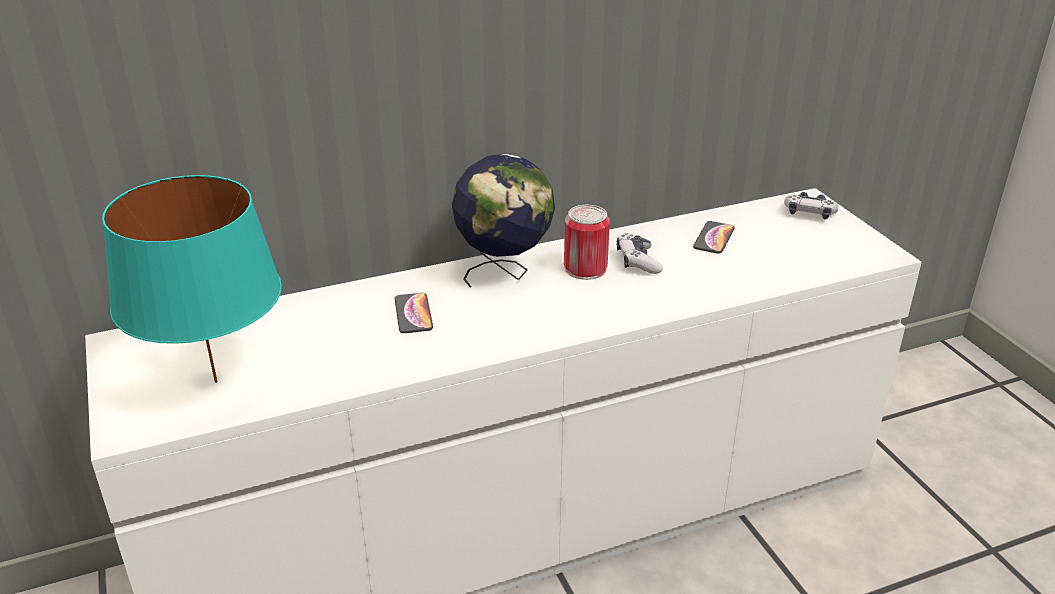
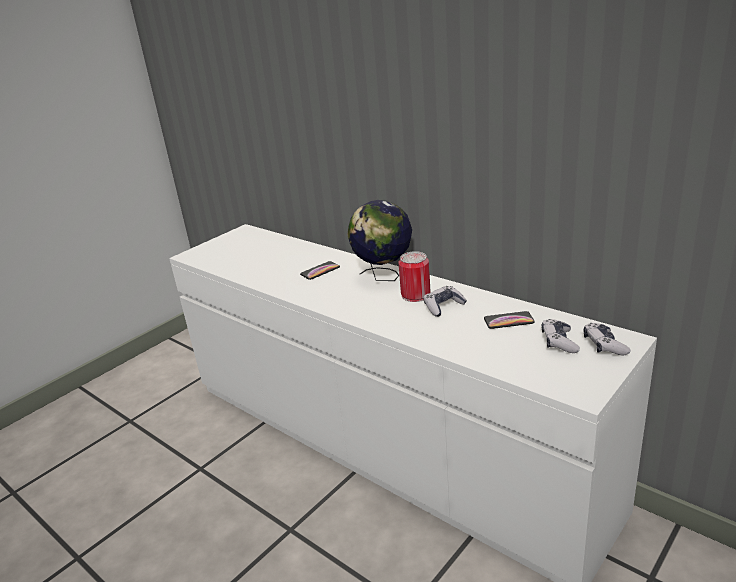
camera: 65 degrees right, 5 degrees down
(215, 382) = (231, 256): turquoise table lamp -> none
(783, 230) = (559, 342): none -> game controller

